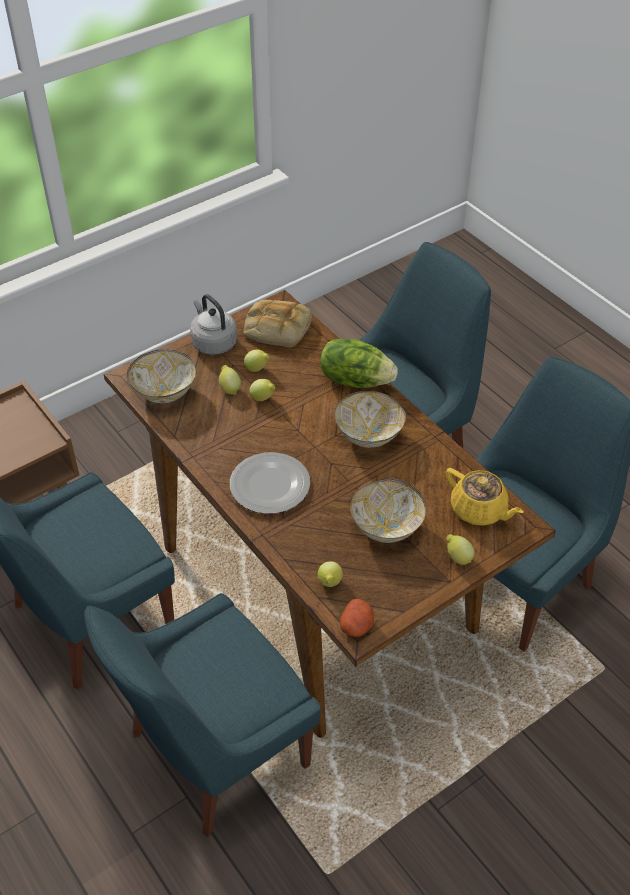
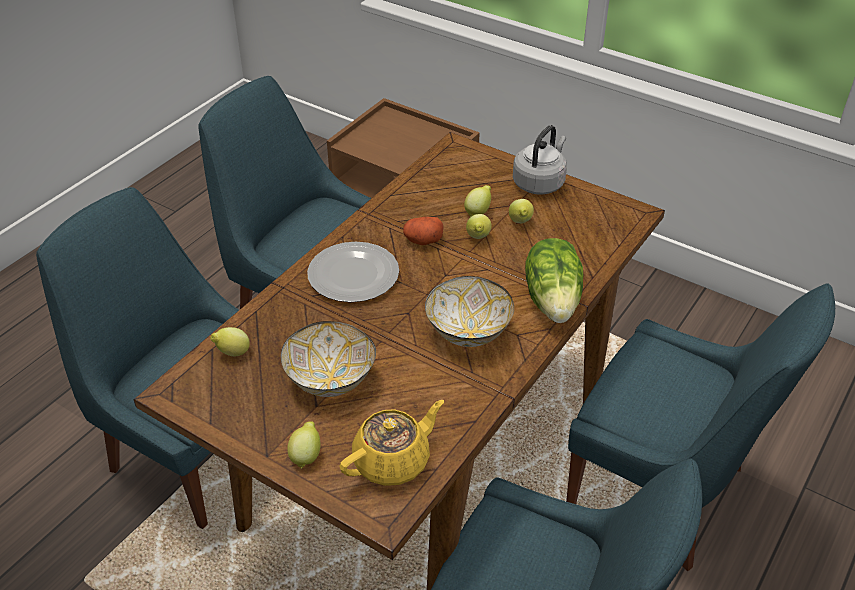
camera: 70 degrees right, 5 degrees down
(163, 391) = (447, 172): bowl -> none
(276, 328) = (593, 219): bread -> none
(357, 626) = (179, 388): potato -> potato (422, 240)
(479, 510) = (393, 461): yellow teapot -> yellow teapot turned 150 degrees counterclockwise

